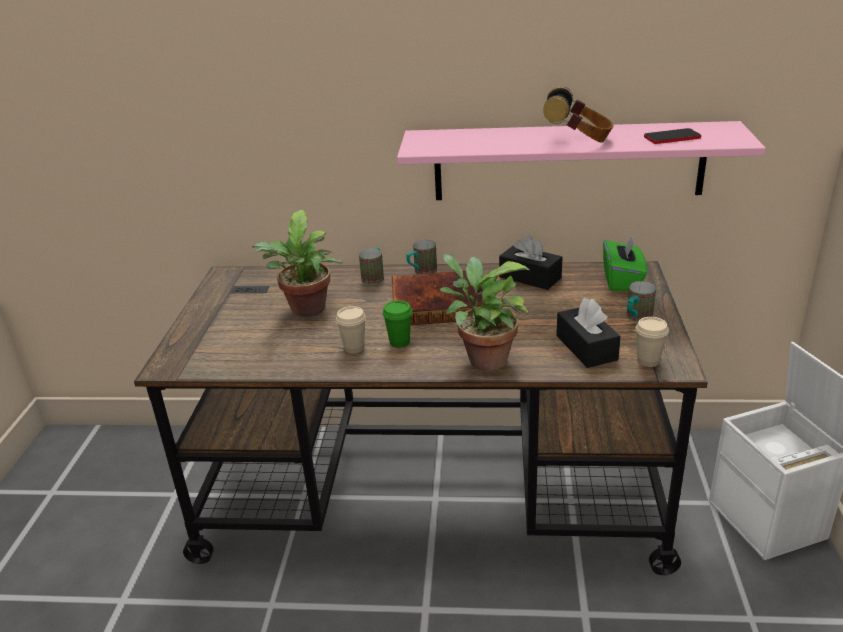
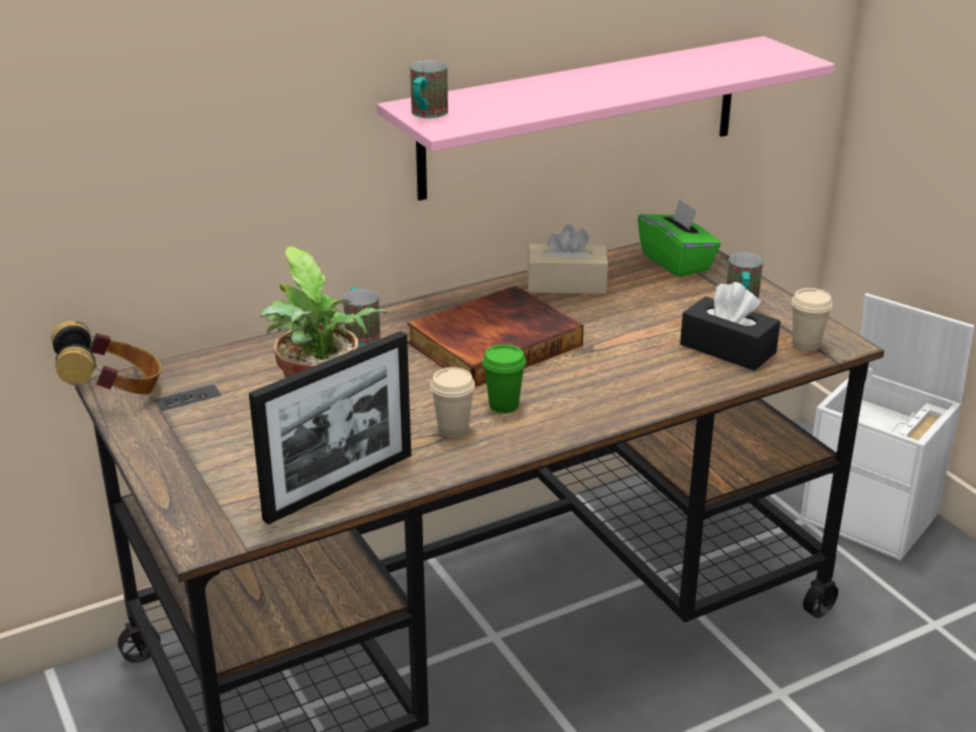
camera: 35 degrees left, 0 degrees up
(258, 361) = (339, 486): none -> picture frame
(421, 272) = (419, 311): mug -> mug (426, 115)
(482, 359) = (629, 395): potted plant -> none
(530, 277) = (566, 284): black tissue box -> beige tissue box
(578, 140) = (626, 84): headphones -> headphones (113, 392)
(672, 137) = (725, 66): phone -> none

